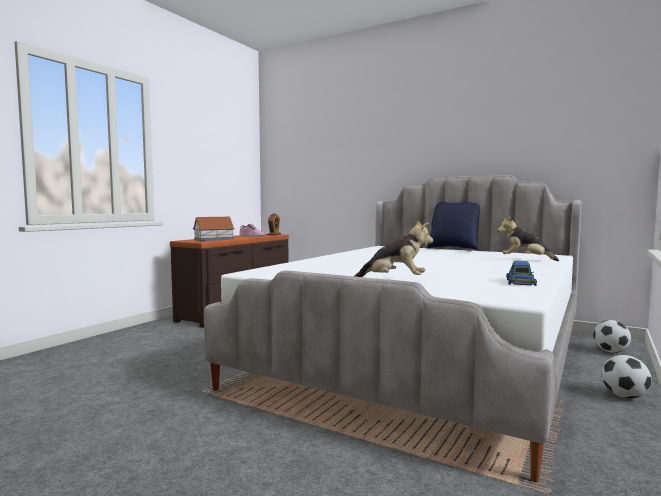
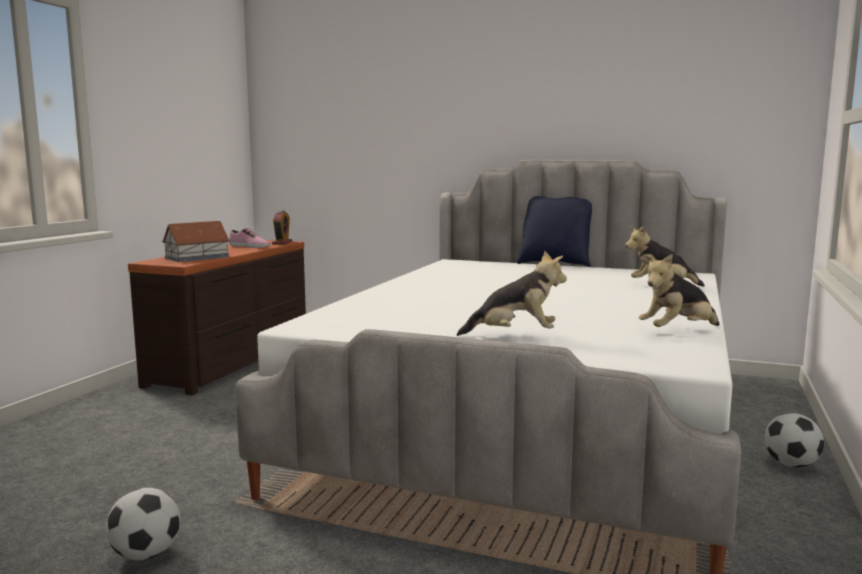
camera: 10 degrees left, 5 degrees up
(520, 282) = (677, 331): blue toy car -> plush toy
(610, 351) = (762, 400): football -> football (146, 554)

